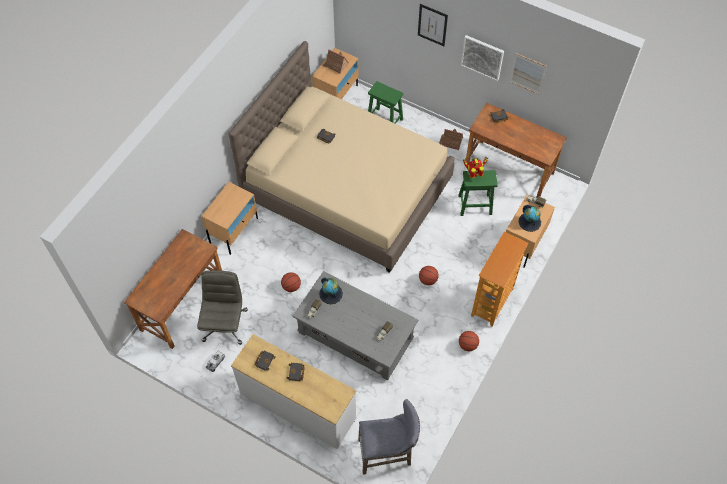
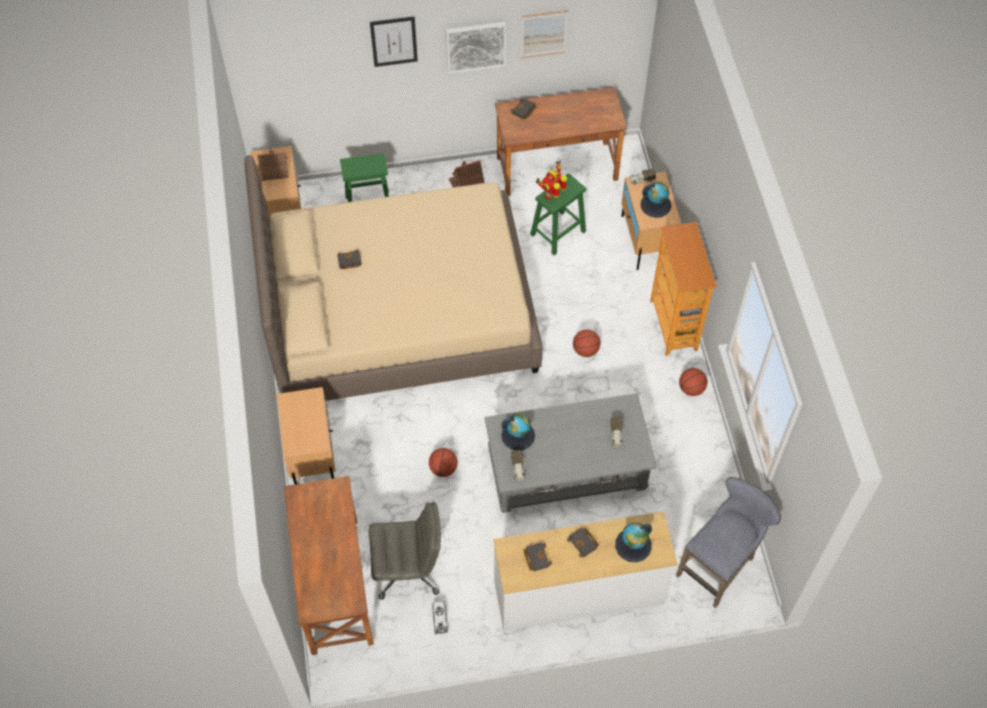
camera: 40 degrees left, 0 degrees up
(225, 324) = (408, 569): grey office chair -> grey office chair turned 120 degrees clockwise
(321, 395) = (633, 545): none -> globe

